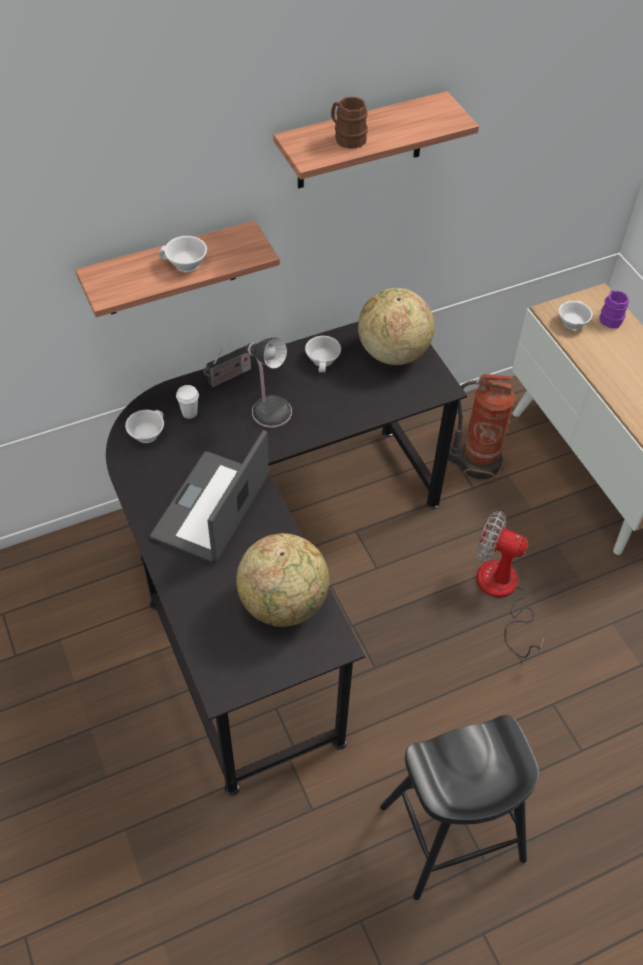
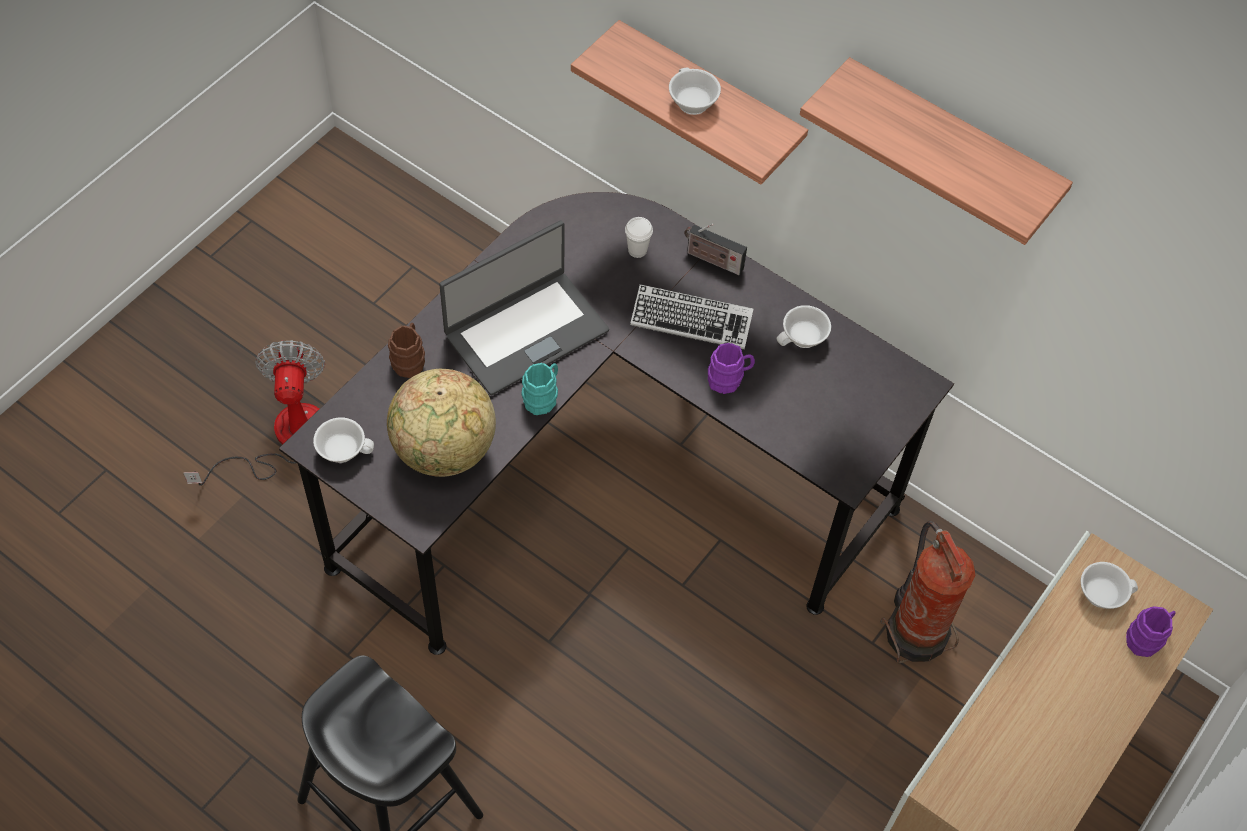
camera: 60 degrees right, 5 degrees up
(146, 433) = (584, 226): white cup -> white cup (343, 448)
(212, 507) = (525, 331): laptop -> laptop turned 150 degrees clockwise
(270, 410) = (691, 321): table lamp -> keyboard
(276, 521) = (543, 396): none -> turquoise mug
(330, 411) = (729, 379): none -> purple mug
(347, 138) = (895, 123): brown mug -> brown mug (409, 359)
(392, 352) = (867, 402): globe -> none
(502, 593) = (732, 740): fan -> fan (283, 439)

